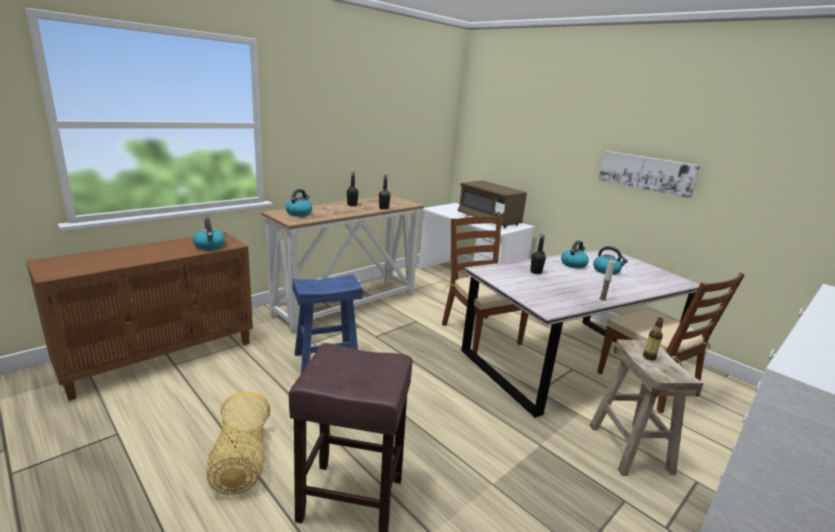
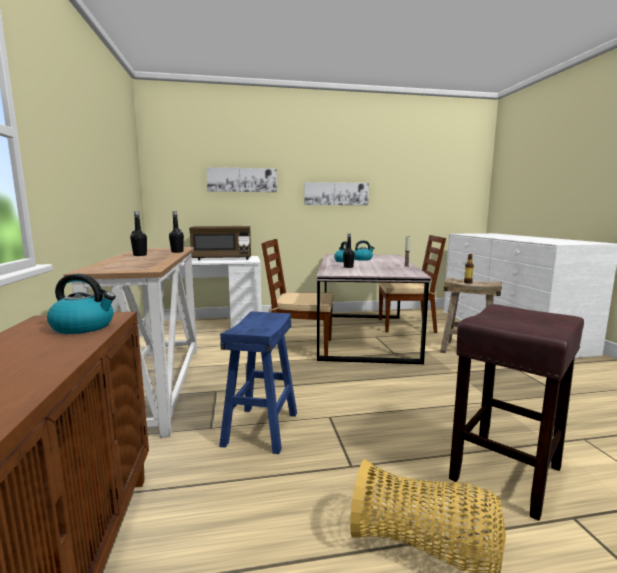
camera: 55 degrees left, 10 degrees down
(299, 213) = (120, 266): kettle -> none
(538, 138) = (242, 180): none -> picture

